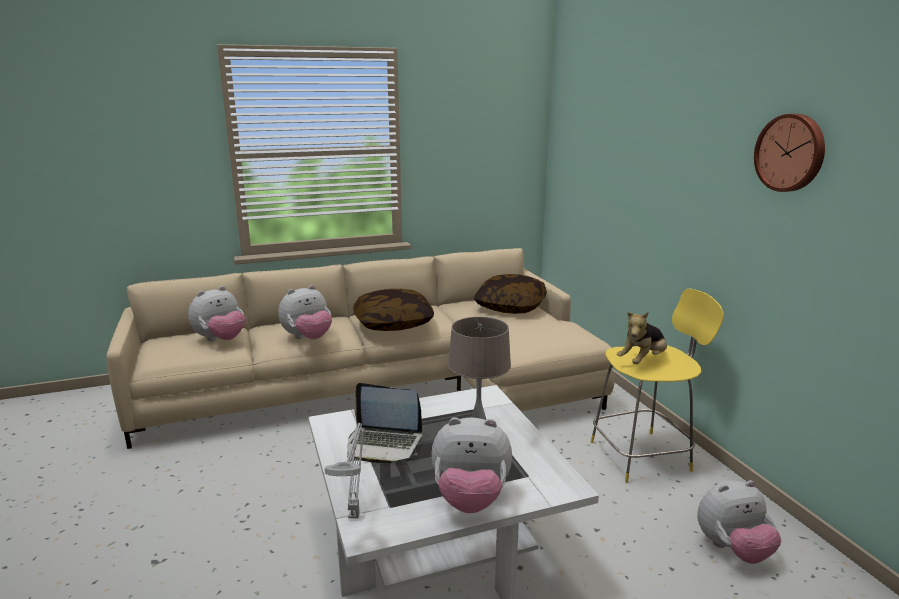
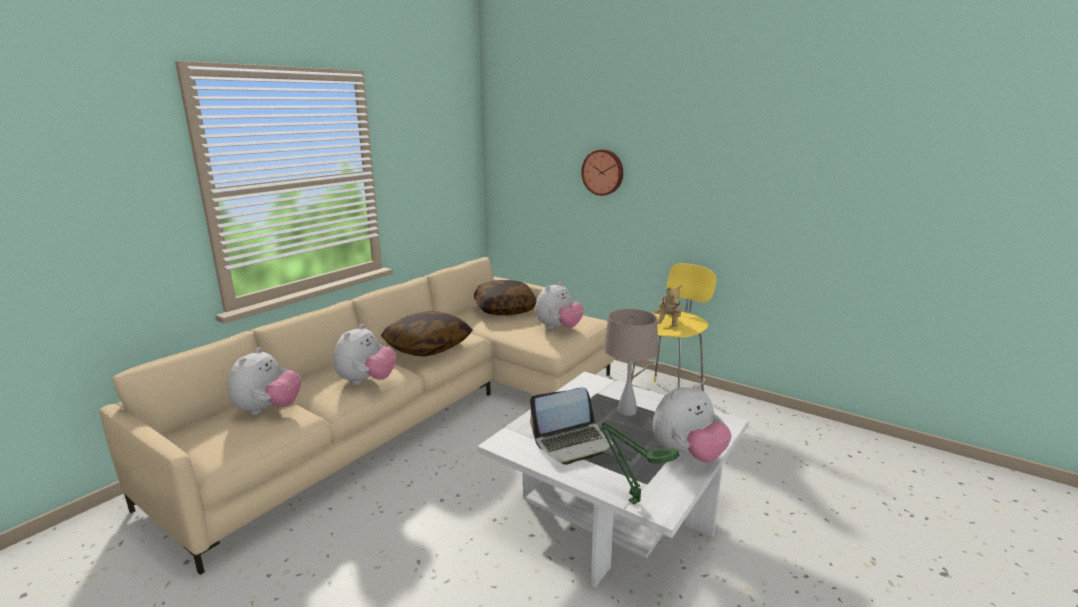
camera: 35 degrees left, 0 degrees up
(354, 514) = (632, 500): grey table lamp -> green table lamp
(732, 549) = (773, 437): plush toy -> plush toy (558, 328)
(791, 153) = (752, 156): wall clock -> wall clock (603, 172)

